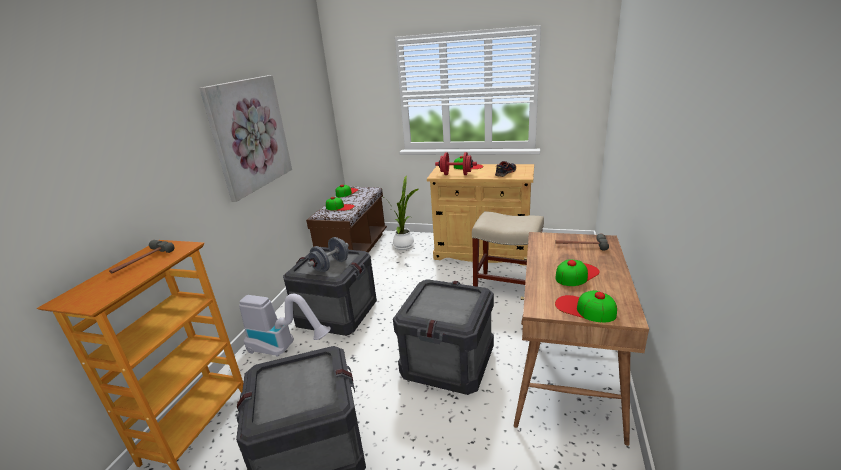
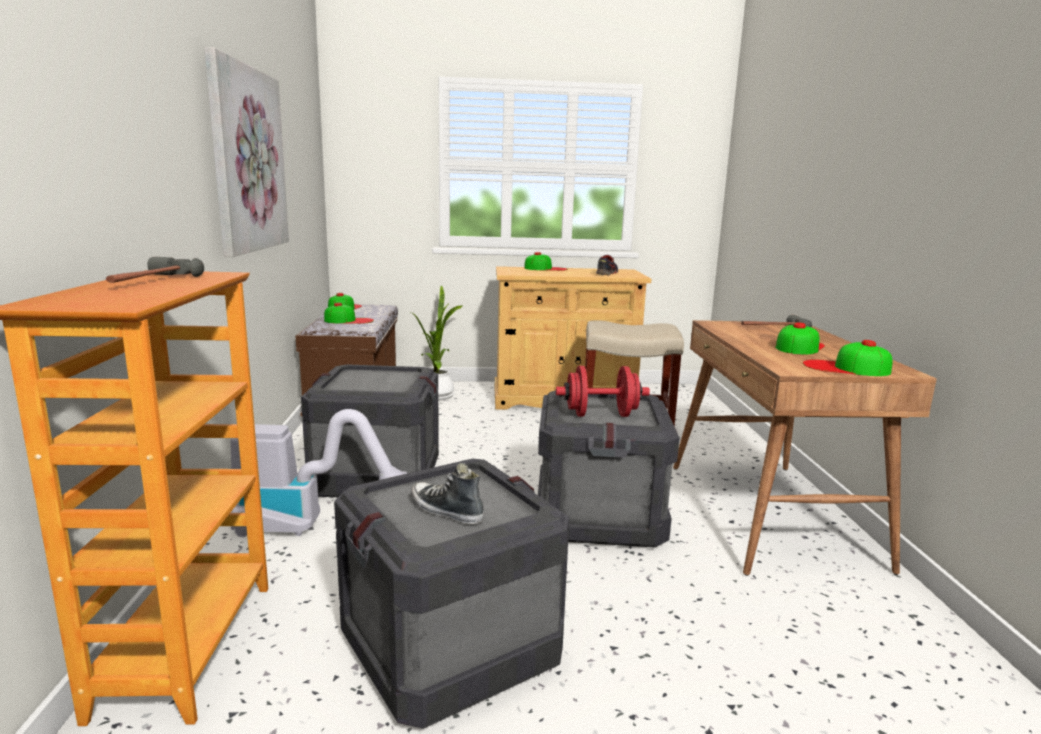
camera: 20 degrees left, 10 degrees down
(290, 392) = (446, 510): none -> shoe
(331, 265) = (382, 383): grey dumbbell -> none
(456, 174) = (537, 273): red dumbbell -> red dumbbell (601, 415)

